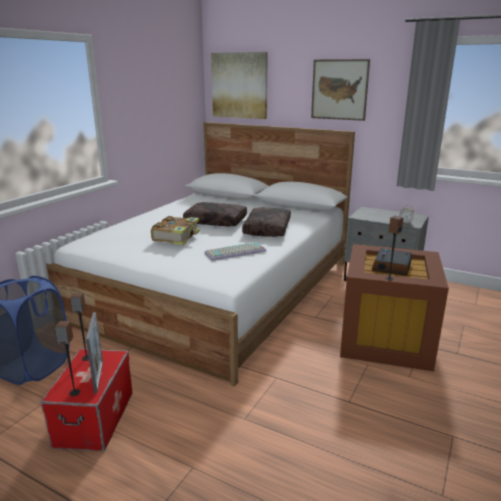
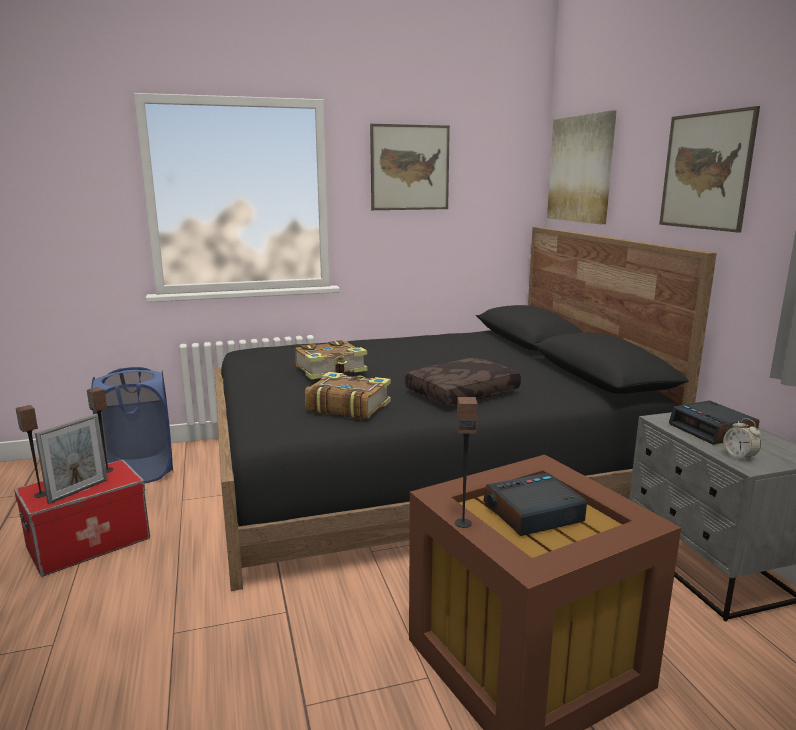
camera: 45 degrees right, 5 degrees down
(143, 87) = (410, 168): none -> picture
(216, 221) = (423, 366): brown pillow -> none
(219, 289) = (423, 472): white bed -> black bed
(235, 252) = (348, 406): keyboard -> book
(380, 215) = (713, 430): none -> alarm clock

